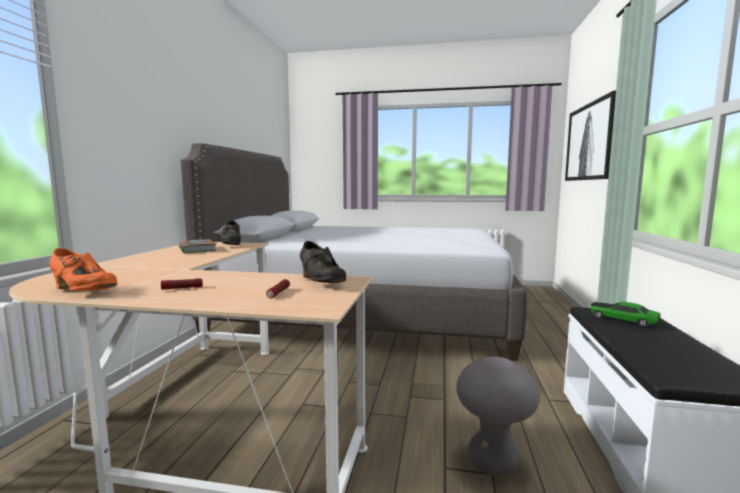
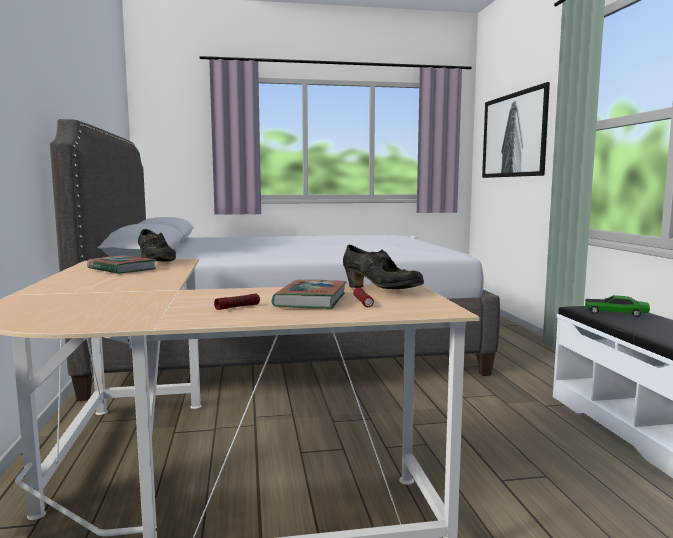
camera: 20 degrees left, 0 degrees up
(83, 291) = (115, 320): orange shoe -> none
(247, 287) = (311, 300): none -> book
(492, 463) = (539, 467): grey stool -> none

